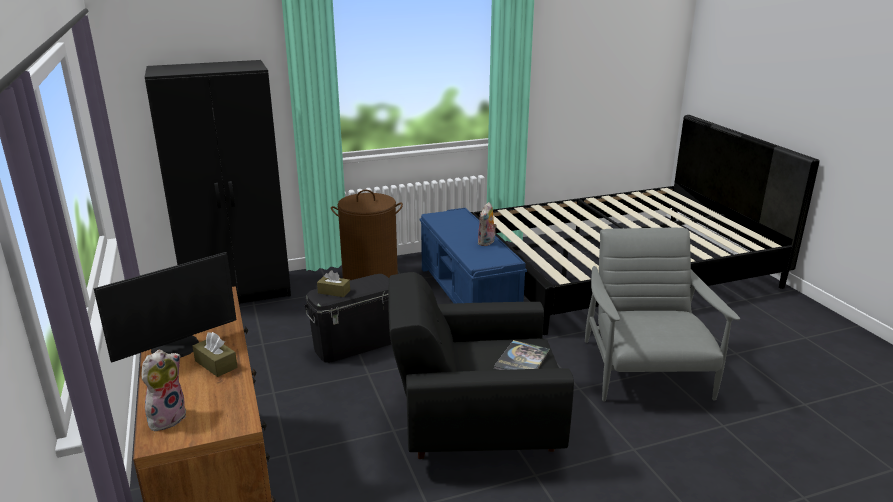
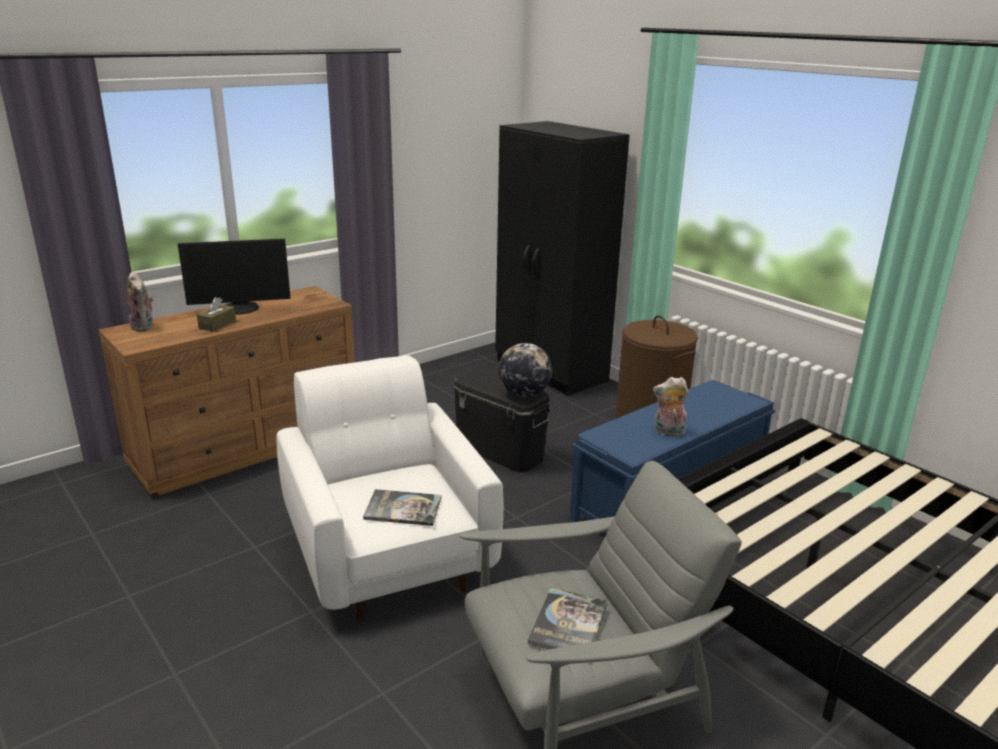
camera: 70 degrees right, 0 degrees up
(167, 417) = (144, 326): plush toy -> plush toy turned 45 degrees clockwise
(176, 348) = (240, 309): monitor -> monitor turned 45 degrees counterclockwise
(334, 292) = (485, 379): brown tissue box -> none
(375, 281) = (524, 394): none -> globe
(474, 424) = (388, 553): black armchair -> white armchair
(667, 322) = (568, 623): none -> book

